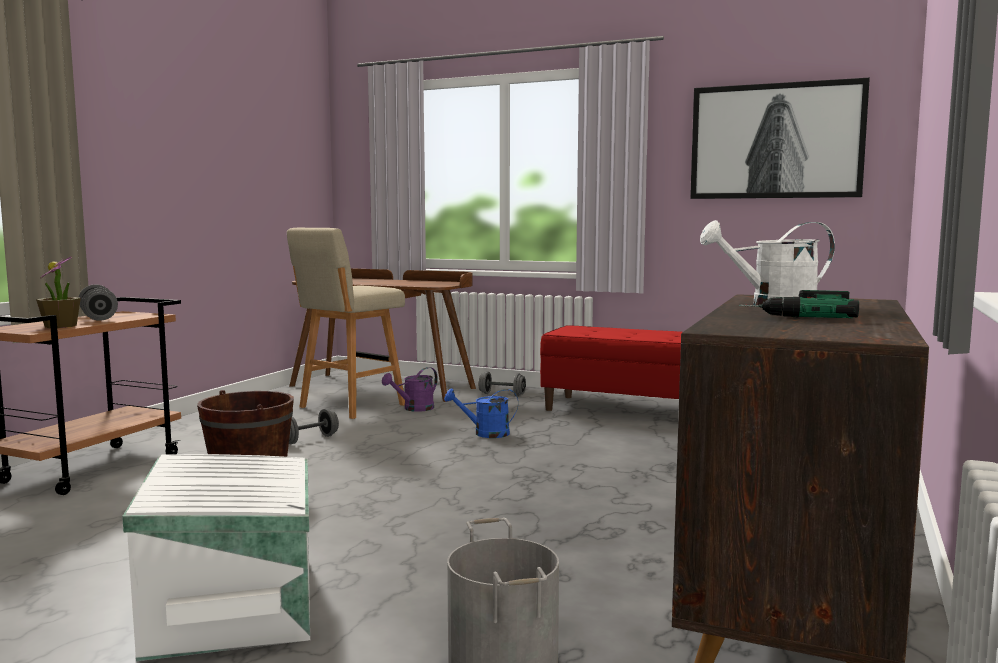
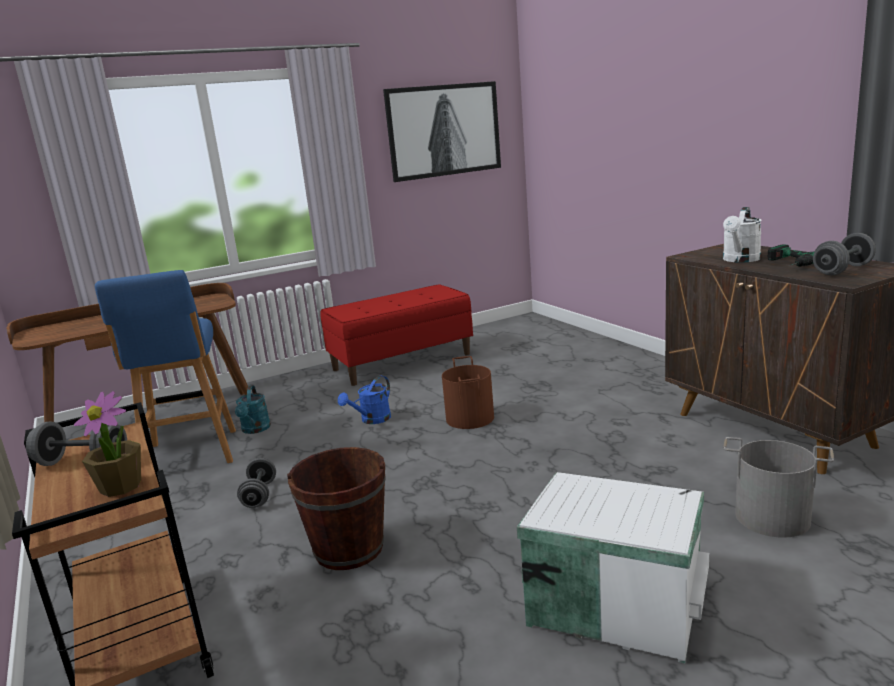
camera: 50 degrees left, 10 degrees up
(350, 407) = (190, 455): beige stool -> blue stool
(414, 409) = (255, 430): purple watering can -> turquoise watering can
(502, 394) = (283, 388): grey dumbbell -> grey dumbbell (842, 270)
(546, 463) = (470, 418): none -> brown bucket

